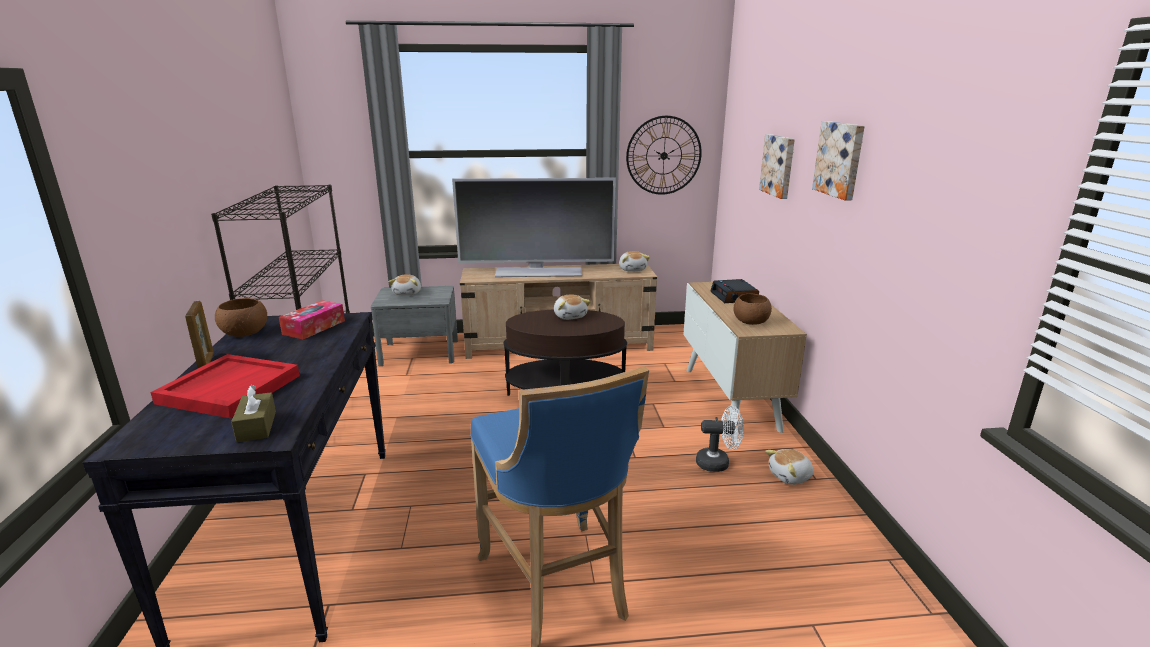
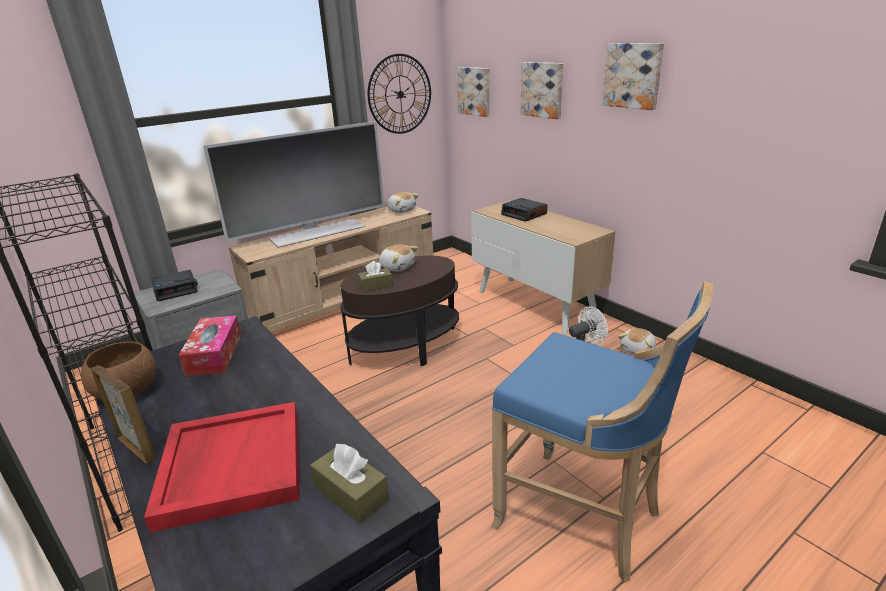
camera: 30 degrees left, 5 degrees up
(408, 293) = (176, 290): plush toy -> alarm clock
(533, 326) = (376, 285): none -> brown tissue box
(737, 160) = (475, 91): none -> picture
(750, 322) = (566, 231): brown bowl -> none

